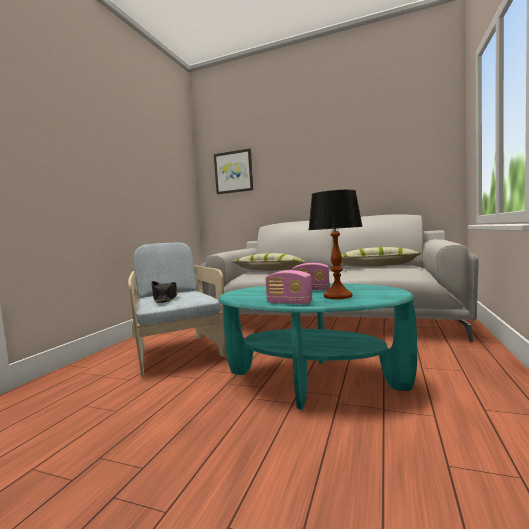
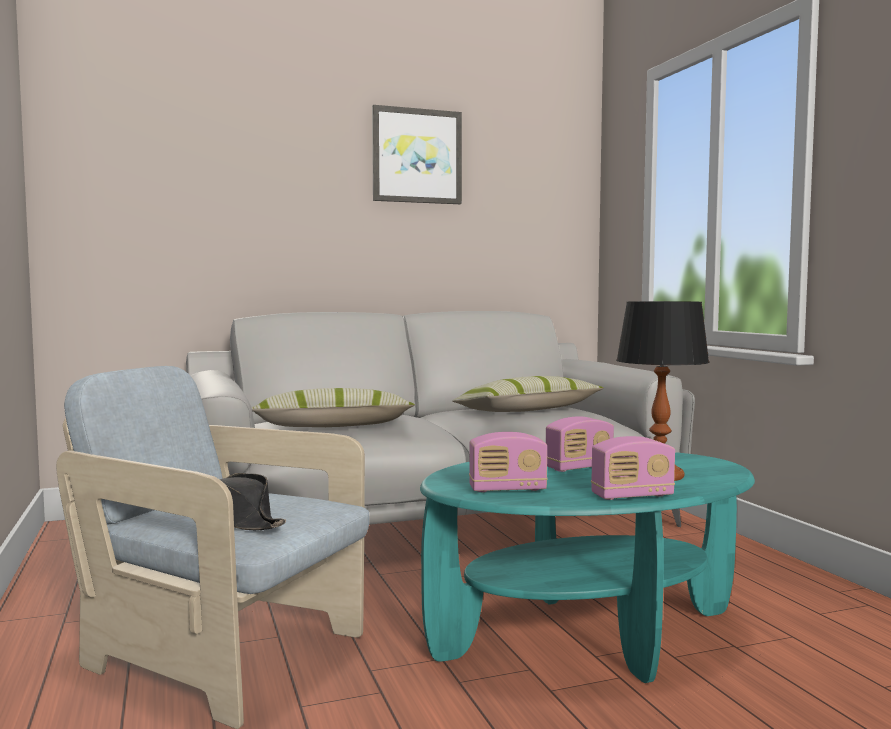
camera: 40 degrees left, 0 degrees up
(233, 172) = (148, 173): picture -> picture (416, 156)
(248, 295) = (507, 489): none -> radio

